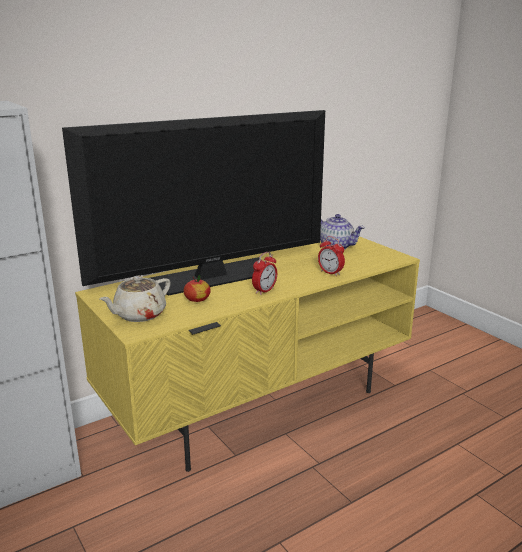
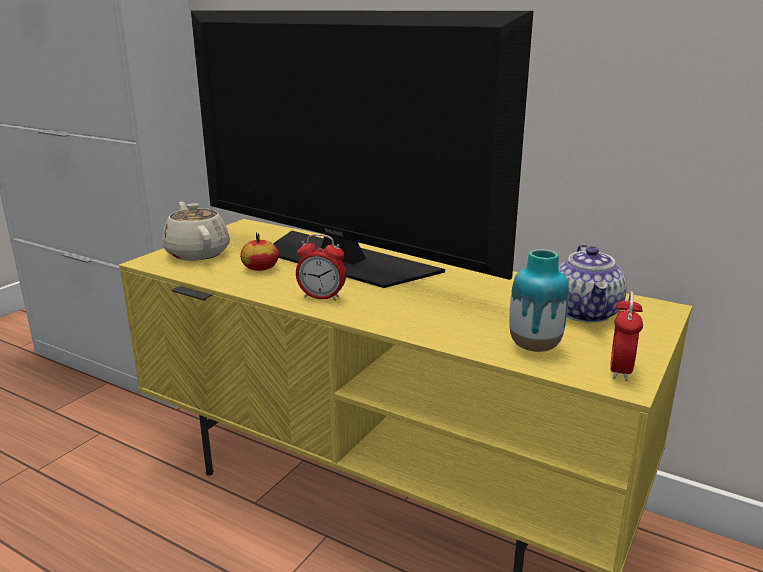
camera: 65 degrees right, 0 degrees up
(139, 315) = (197, 253): beige teapot -> beige teapot turned 45 degrees clockwise
(330, 273) = (447, 328): alarm clock -> alarm clock (620, 370)
(361, 262) = (534, 347): none -> vase

